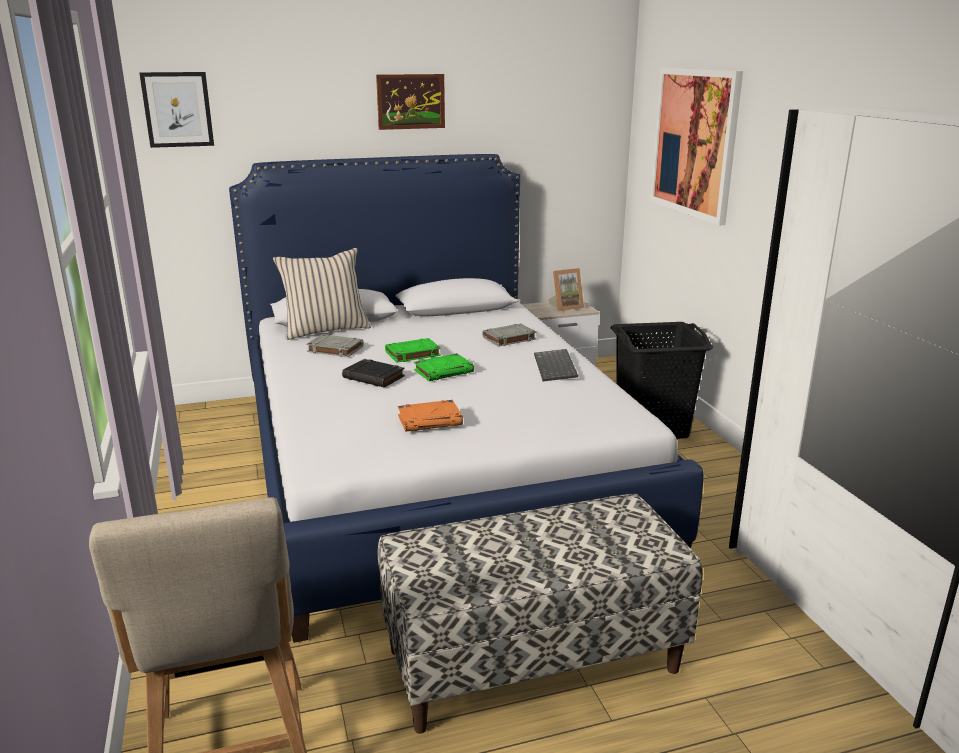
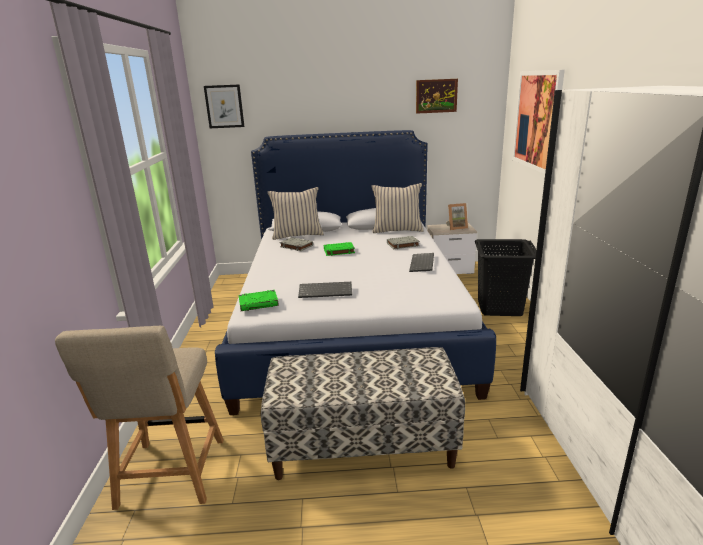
camera: 15 degrees right, 0 degrees up
(374, 377) = (309, 263): black book -> none
(411, 101) = (359, 98): picture -> picture (436, 96)
(430, 420) = (326, 291): orange book -> keyboard
(444, 371) = (351, 262): green book -> green book (259, 303)
(487, 315) = (397, 230): none -> beige pillow

